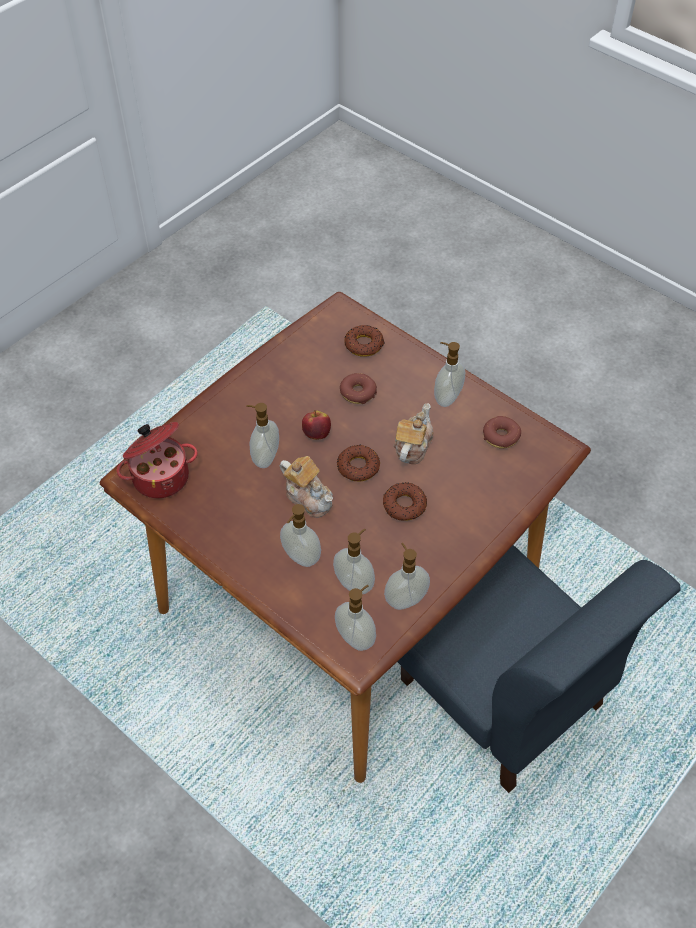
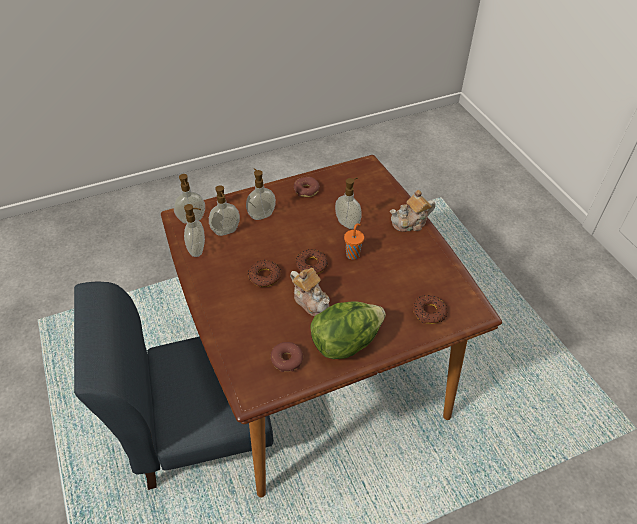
camera: 115 degrees right, 5 degrees down
(160, 476) = (361, 176): cooking pot -> none
(308, 497) = (303, 233): teapot -> teapot (410, 223)
(316, 434) = (353, 254): apple -> orange cup
(357, 393) = (379, 289): donut -> donut (306, 190)
(446, 397) = (346, 342): soap dispenser -> lettuce

